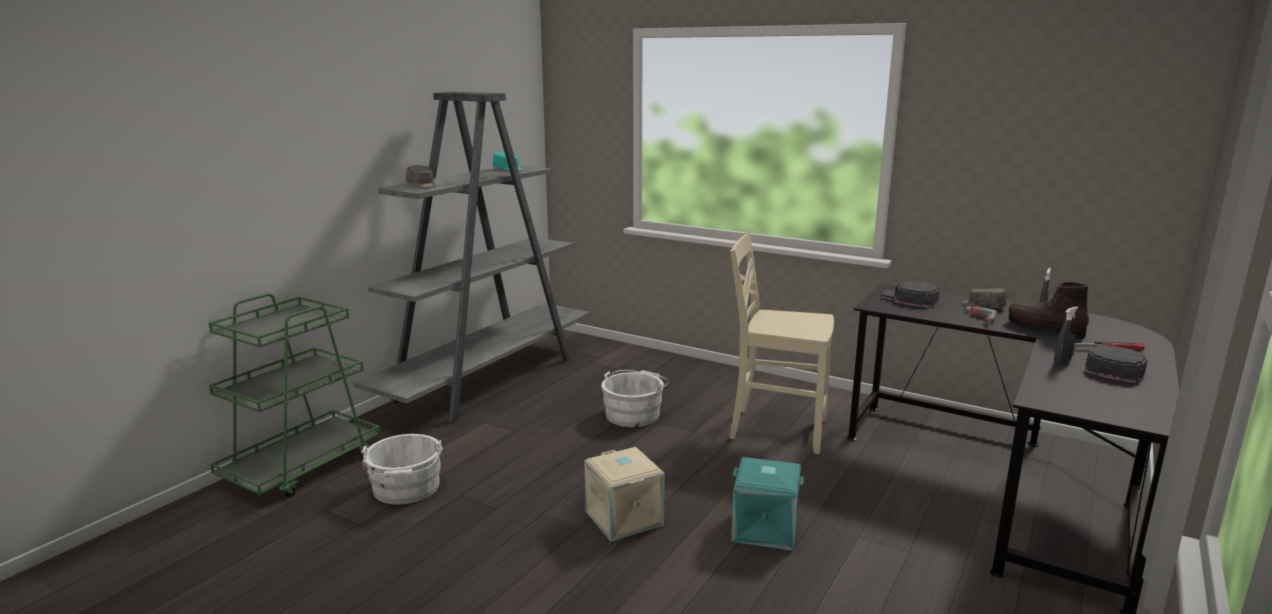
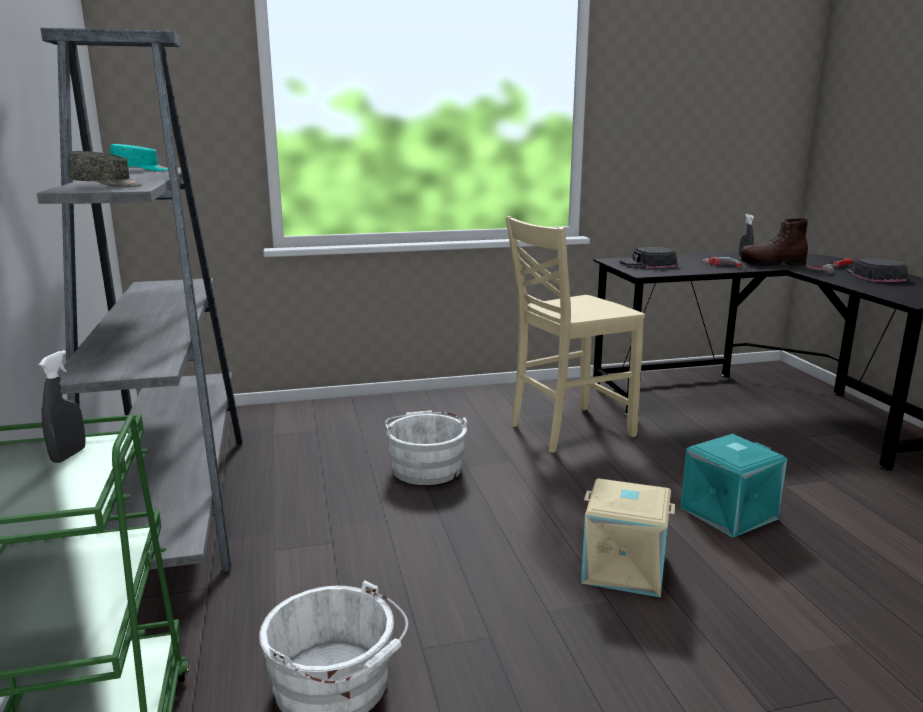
camera: 45 degrees left, 0 degrees up
(982, 306) = (699, 259): grey cap -> none
(1062, 362) = (846, 279): grey spray bottle -> grey spray bottle (68, 455)

